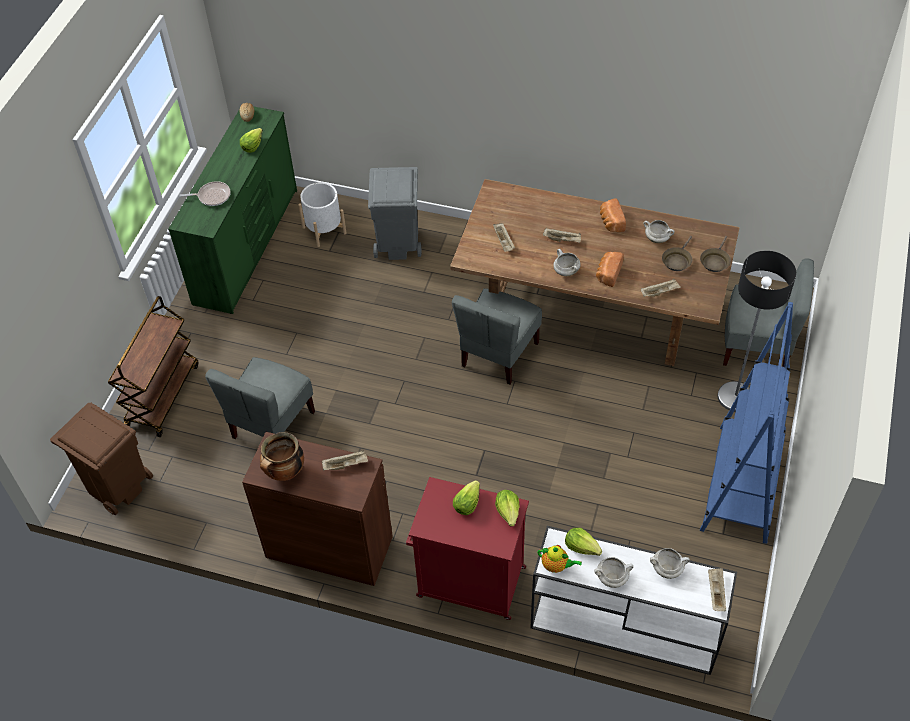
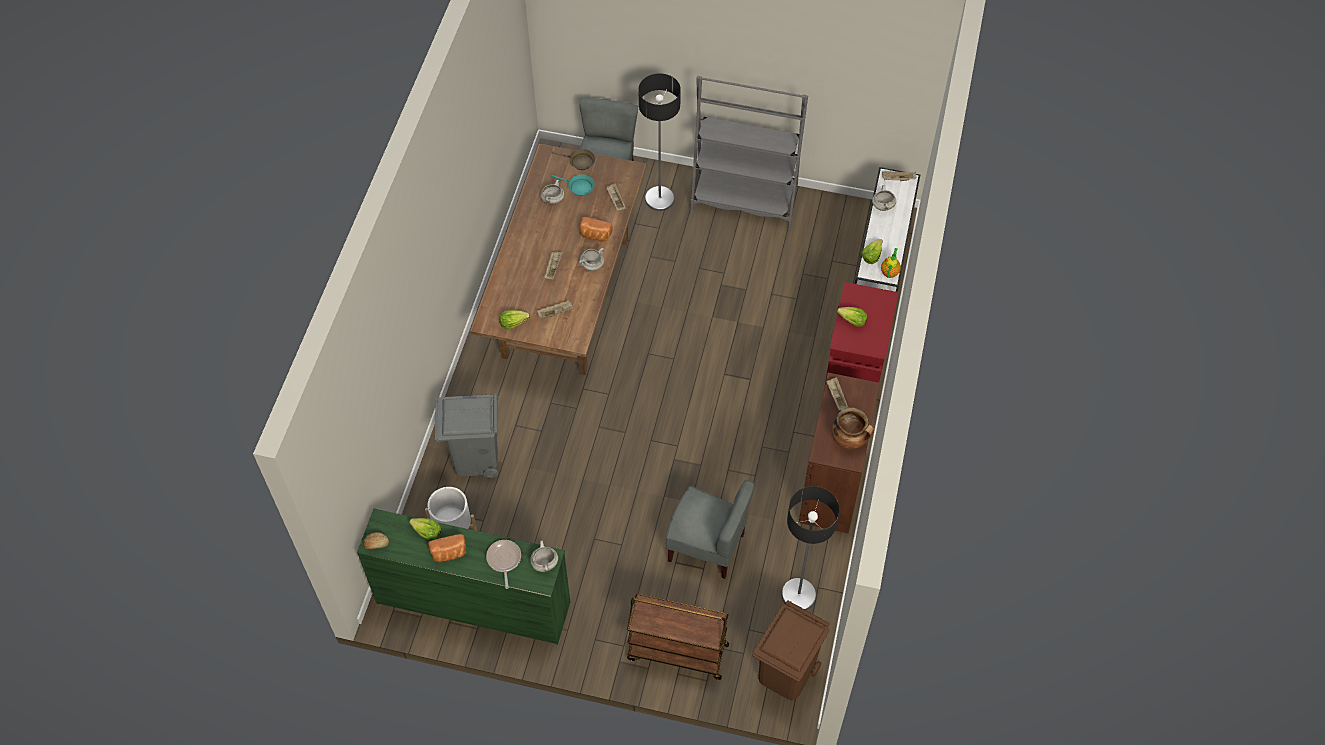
camera: 95 degrees left, 5 degrees up
(201, 503) = (798, 595): none -> floor lamp
(498, 354) = (618, 366): grey chair -> none
(508, 512) = (856, 294): lettuce -> lettuce (513, 322)
(610, 222) = (532, 232): bread -> bread (449, 554)
(612, 577) = (894, 238): white cooking pot -> white cooking pot (544, 563)
(677, 260) = (579, 187): brown frying pan -> turquoise frying pan
(742, 483) = (744, 200): blue bookcase -> grey bookcase

